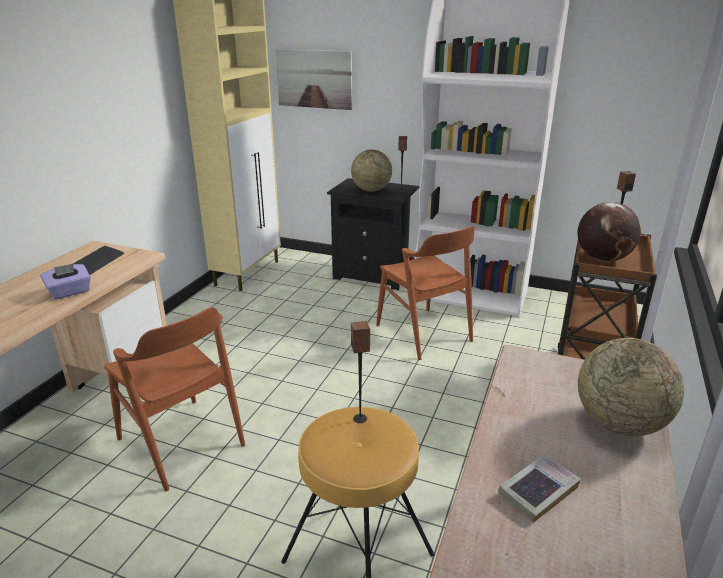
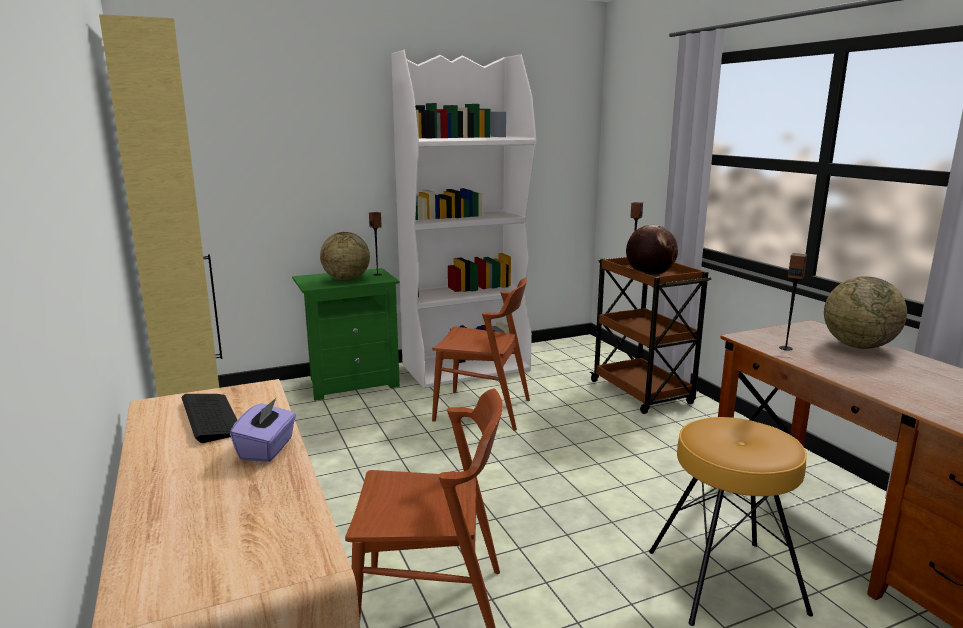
camera: 45 degrees left, 10 degrees down
(314, 79) = (232, 160): picture -> none
(360, 418) = (711, 427): speaker -> speaker (785, 348)
(373, 274) = (352, 383): black nightstand -> green nightstand
(538, 491) = (915, 387): book -> none

